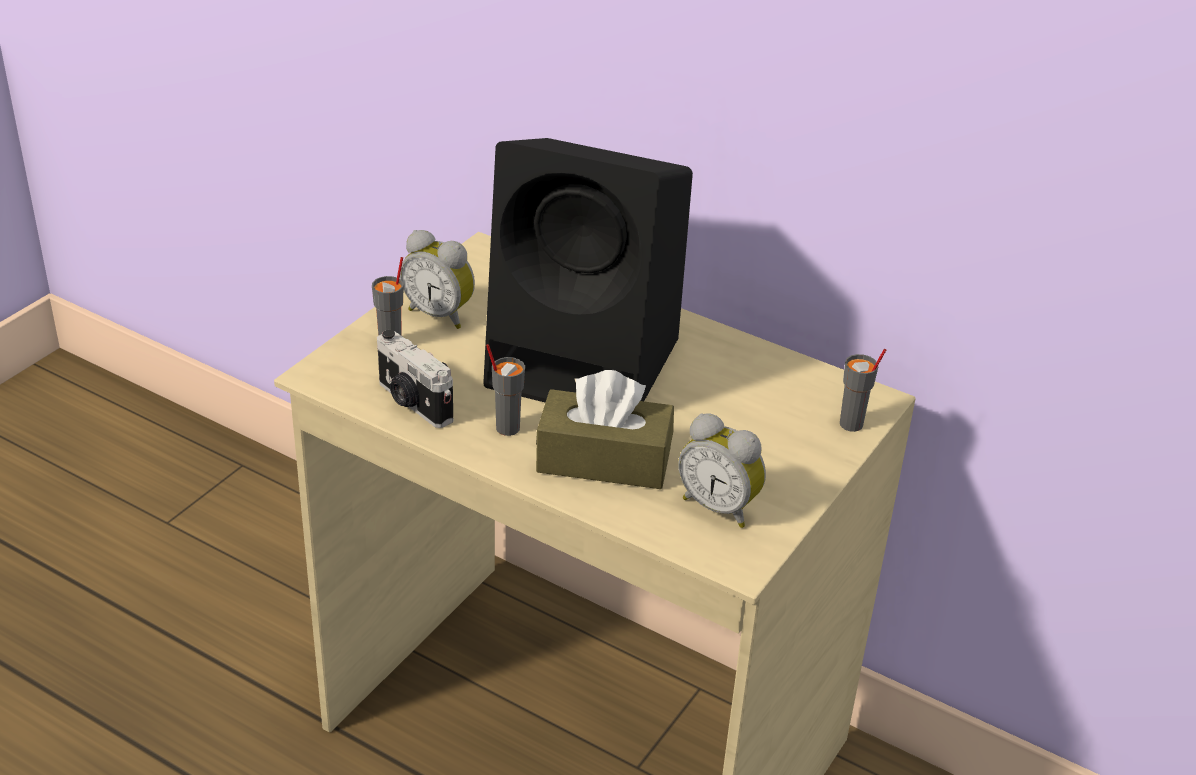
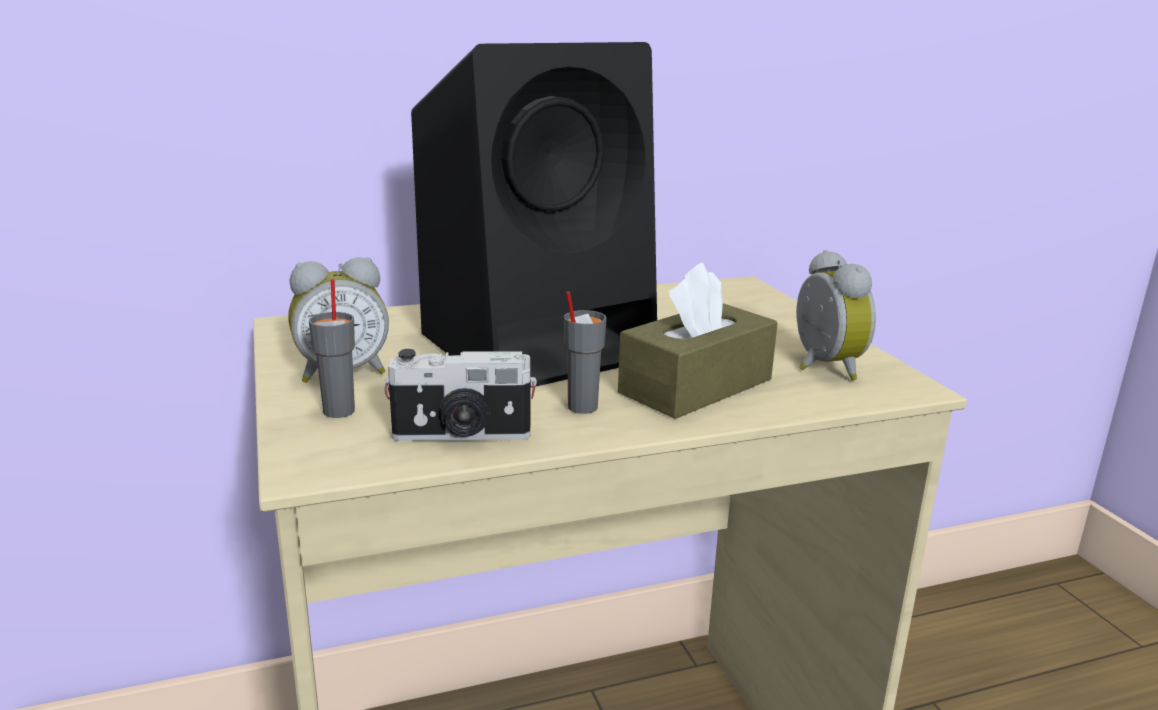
camera: 50 degrees left, 15 degrees down
(720, 506) = (822, 368): alarm clock -> alarm clock turned 90 degrees counterclockwise
(851, 424) = (765, 299): grey cup -> none

